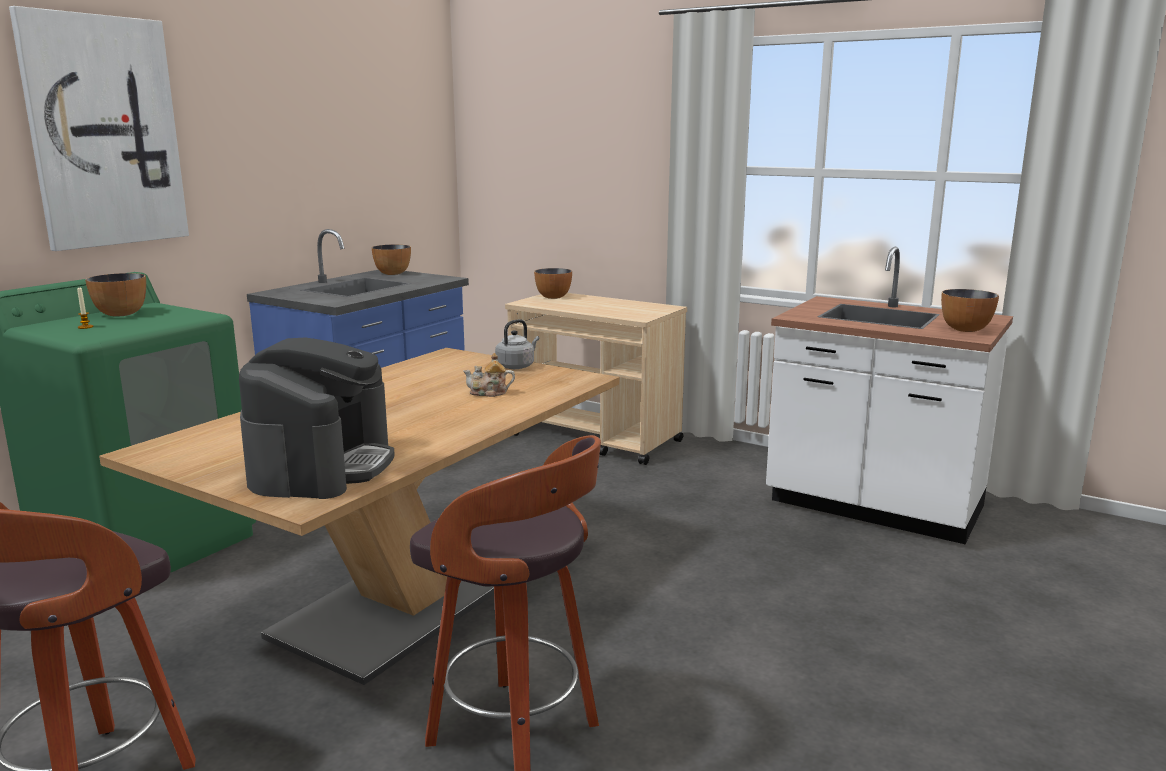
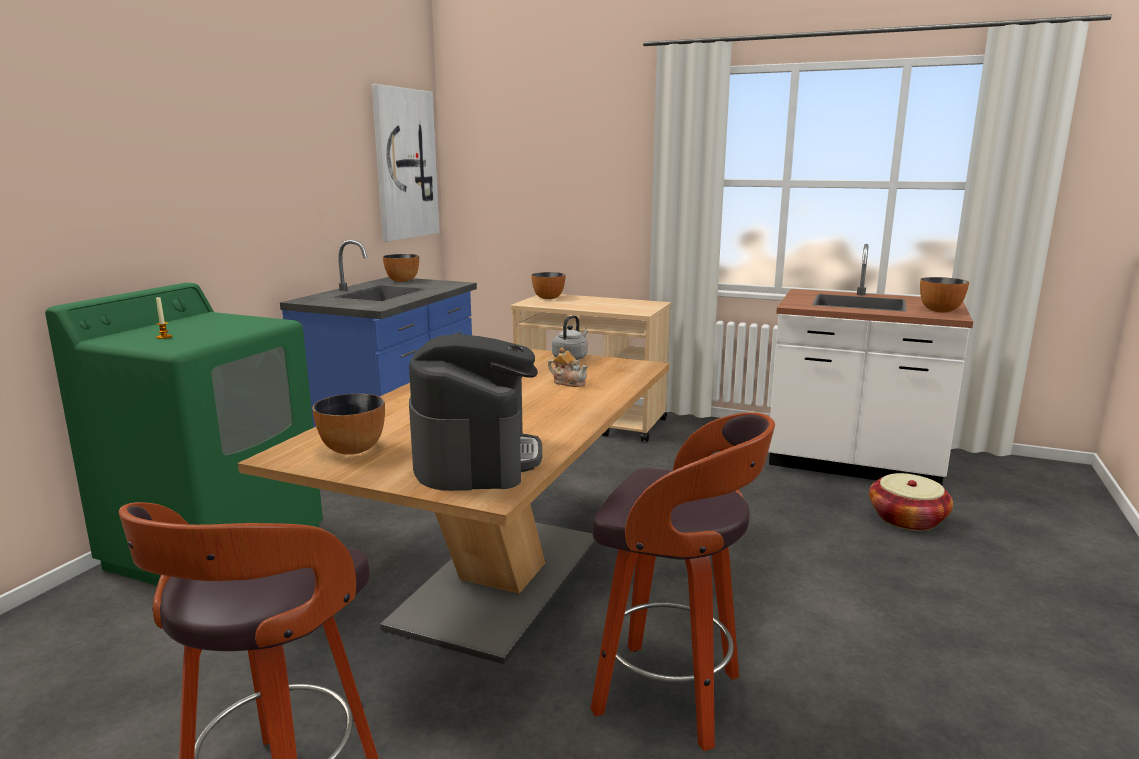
camera: 10 degrees left, 0 degrees up
(104, 132) = (153, 144): picture -> picture (405, 164)
(121, 314) = (188, 323): bowl -> bowl (352, 449)
(489, 393) = (569, 382): teapot -> teapot turned 135 degrees counterclockwise
(900, 575) = (907, 519): none -> basket

